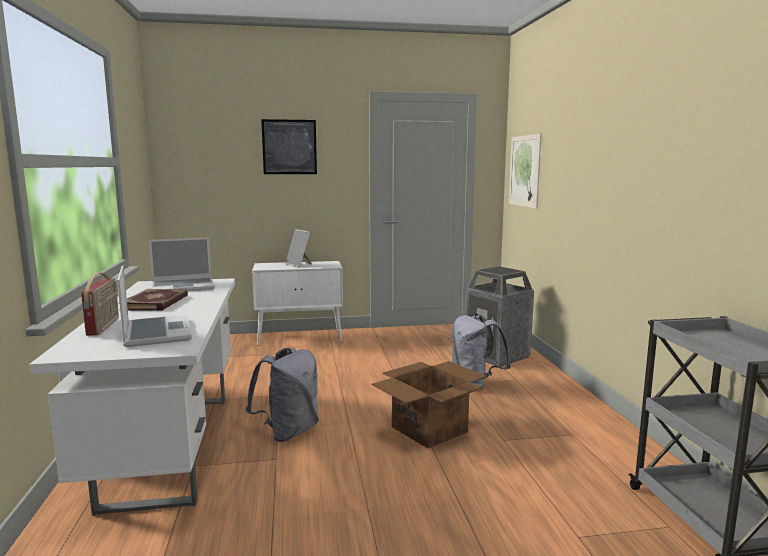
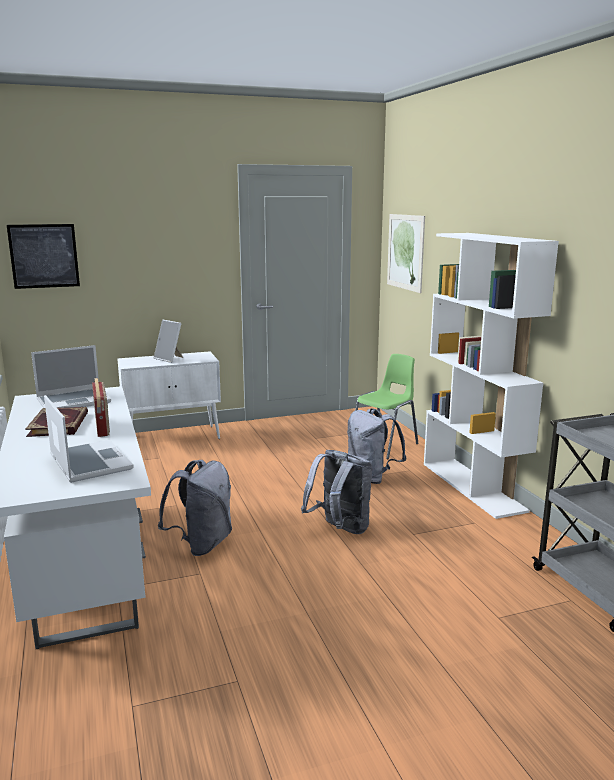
camera: 10 degrees left, 5 degrees up
(104, 326) = (27, 459): radio -> radio (103, 427)
(289, 147) = (151, 227): picture -> picture (44, 256)
(428, 429) = (339, 530): cardboard box -> grey backpack
(497, 356) = (385, 445): trash can -> green chair
(579, 399) = (473, 486): none -> white bookcase

